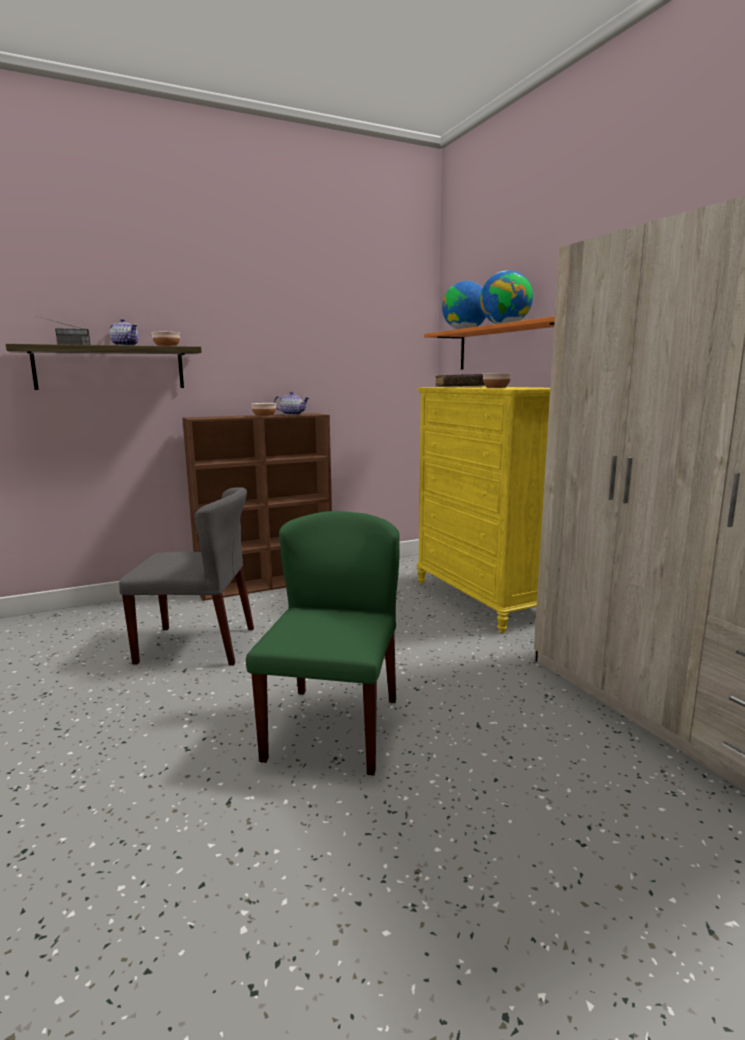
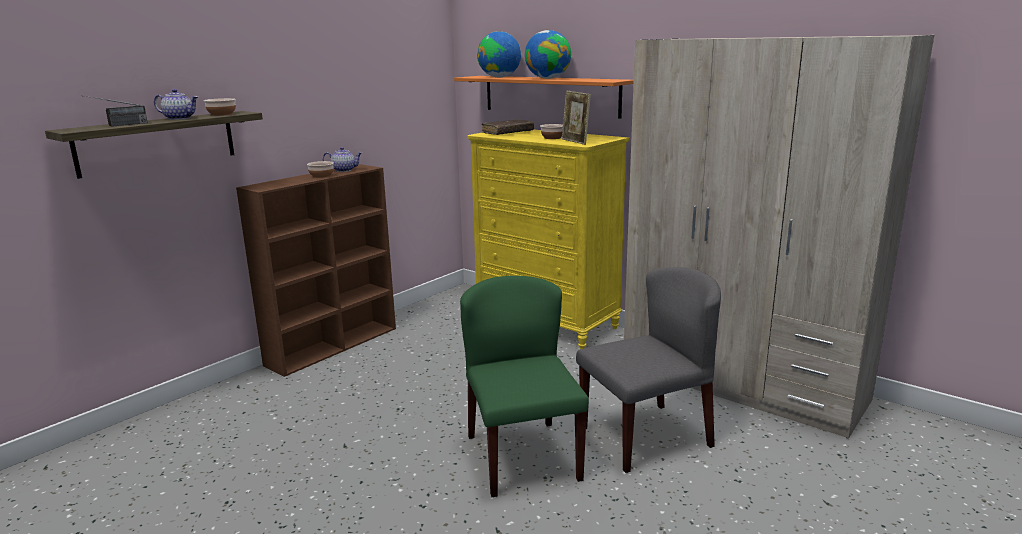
camera: 25 degrees left, 5 degrees up
(198, 645) = (331, 420): grey chair -> grey chair (646, 436)
(511, 388) = (575, 142): none -> picture frame

